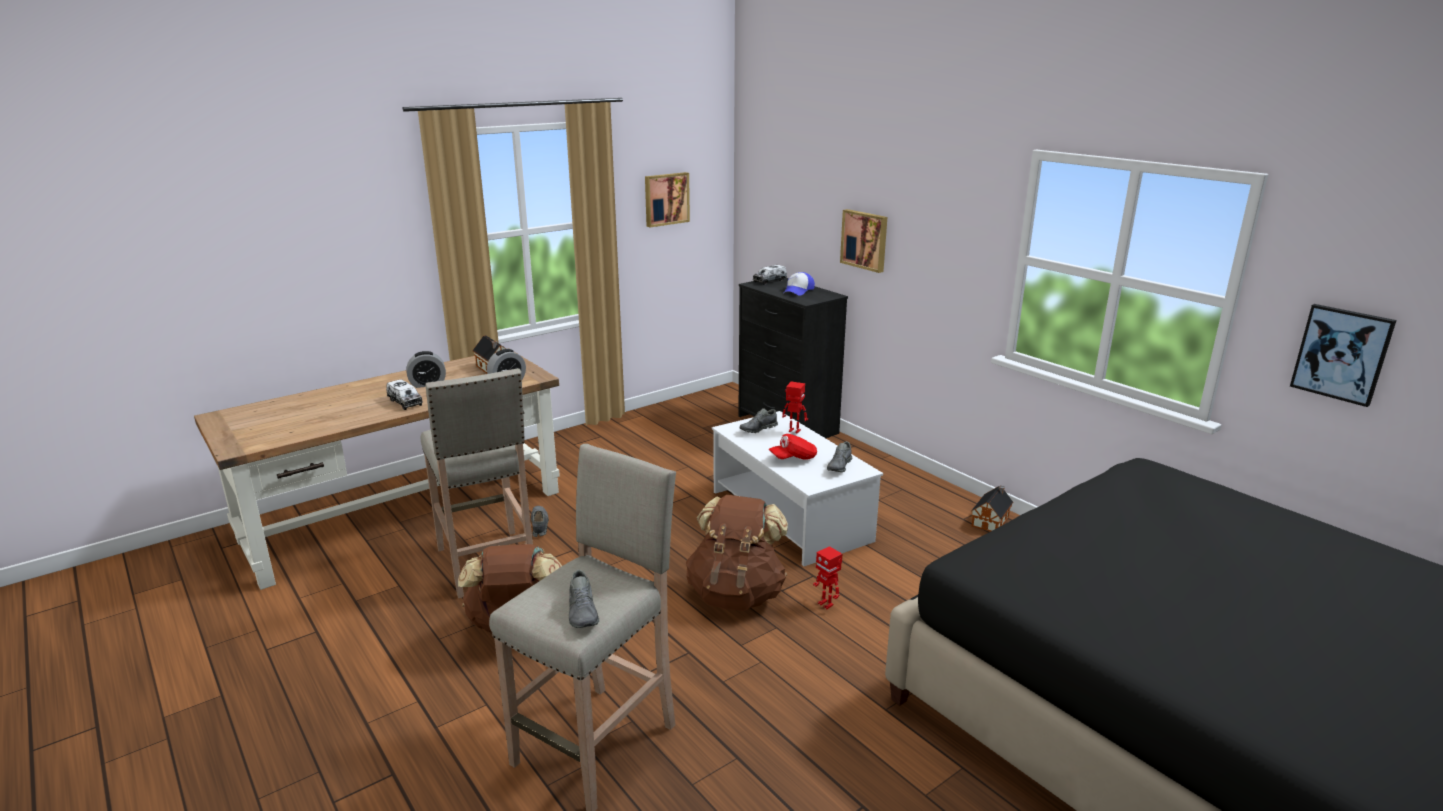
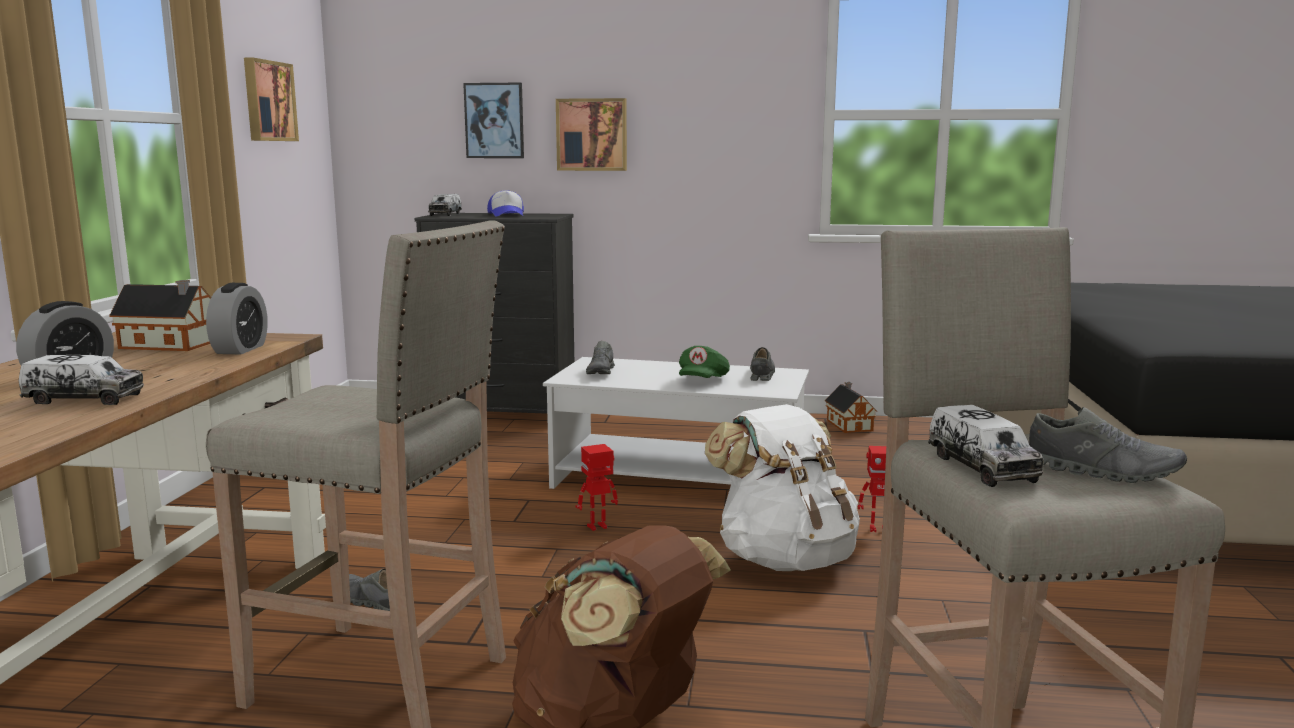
camera: 45 degrees left, 10 degrees down
(554, 583) = (981, 467): none -> toy truck
(736, 594) = (784, 559): brown backpack -> white backpack
(793, 458) = (702, 381): red cap -> green cap
(794, 431) = (643, 365): toy robot -> toy robot (598, 527)
(839, 466) = (761, 374): grey shoe -> grey shoe turned 150 degrees counterclockwise
(1342, 354) = (1169, 137): picture -> picture (494, 120)

